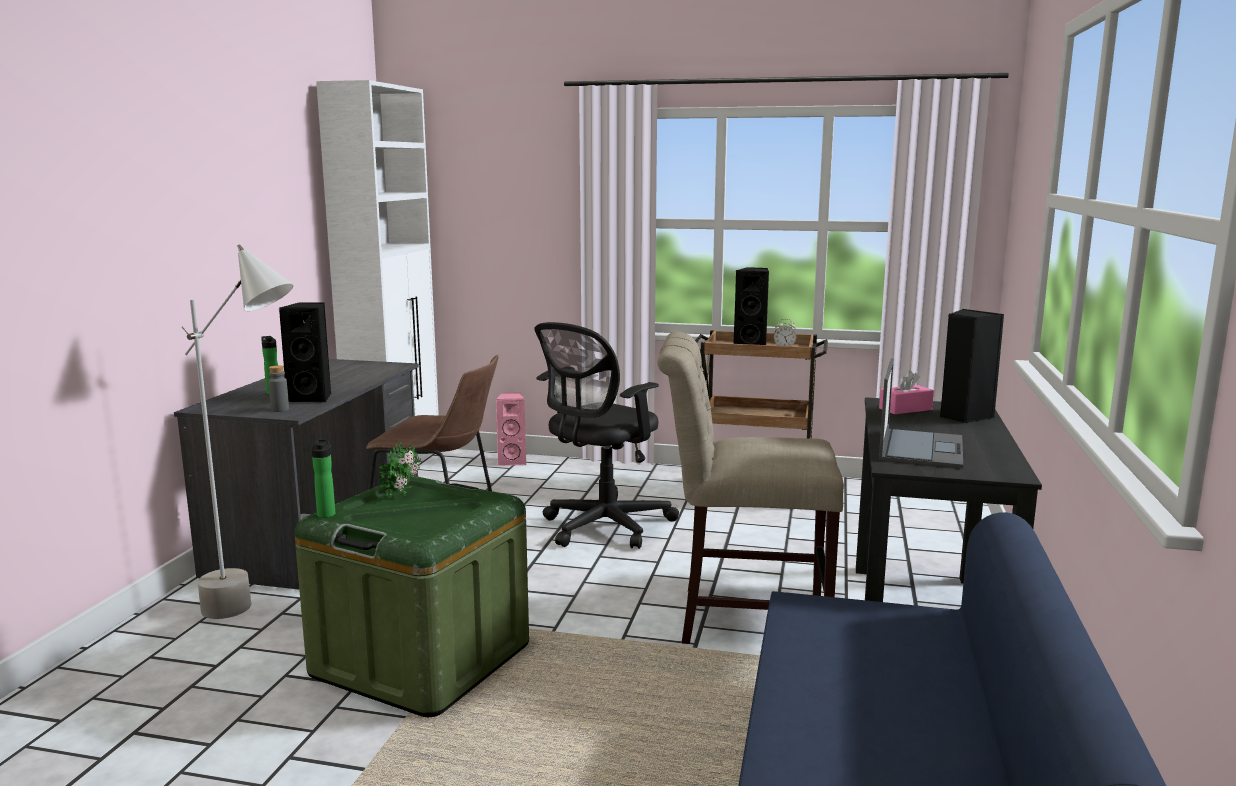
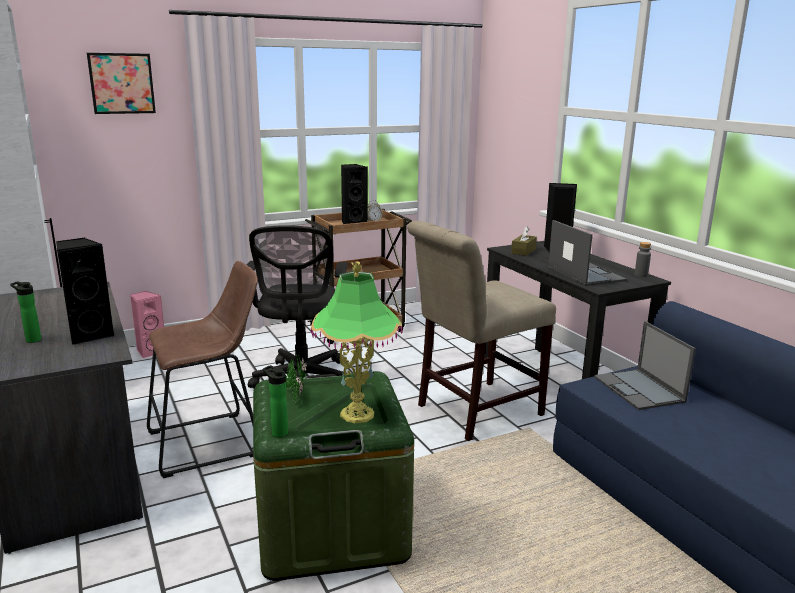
camera: 40 degrees left, 5 degrees up
(259, 613) = (131, 555): grey floor lamp -> none
(280, 409) = (86, 354): grey bottle -> grey bottle (641, 275)
(418, 523) = (357, 414): none -> table lamp
(519, 163) = (122, 83): none -> picture
(871, 632) = (639, 390): none -> laptop
(905, 409) = (523, 251): pink tissue box -> brown tissue box

